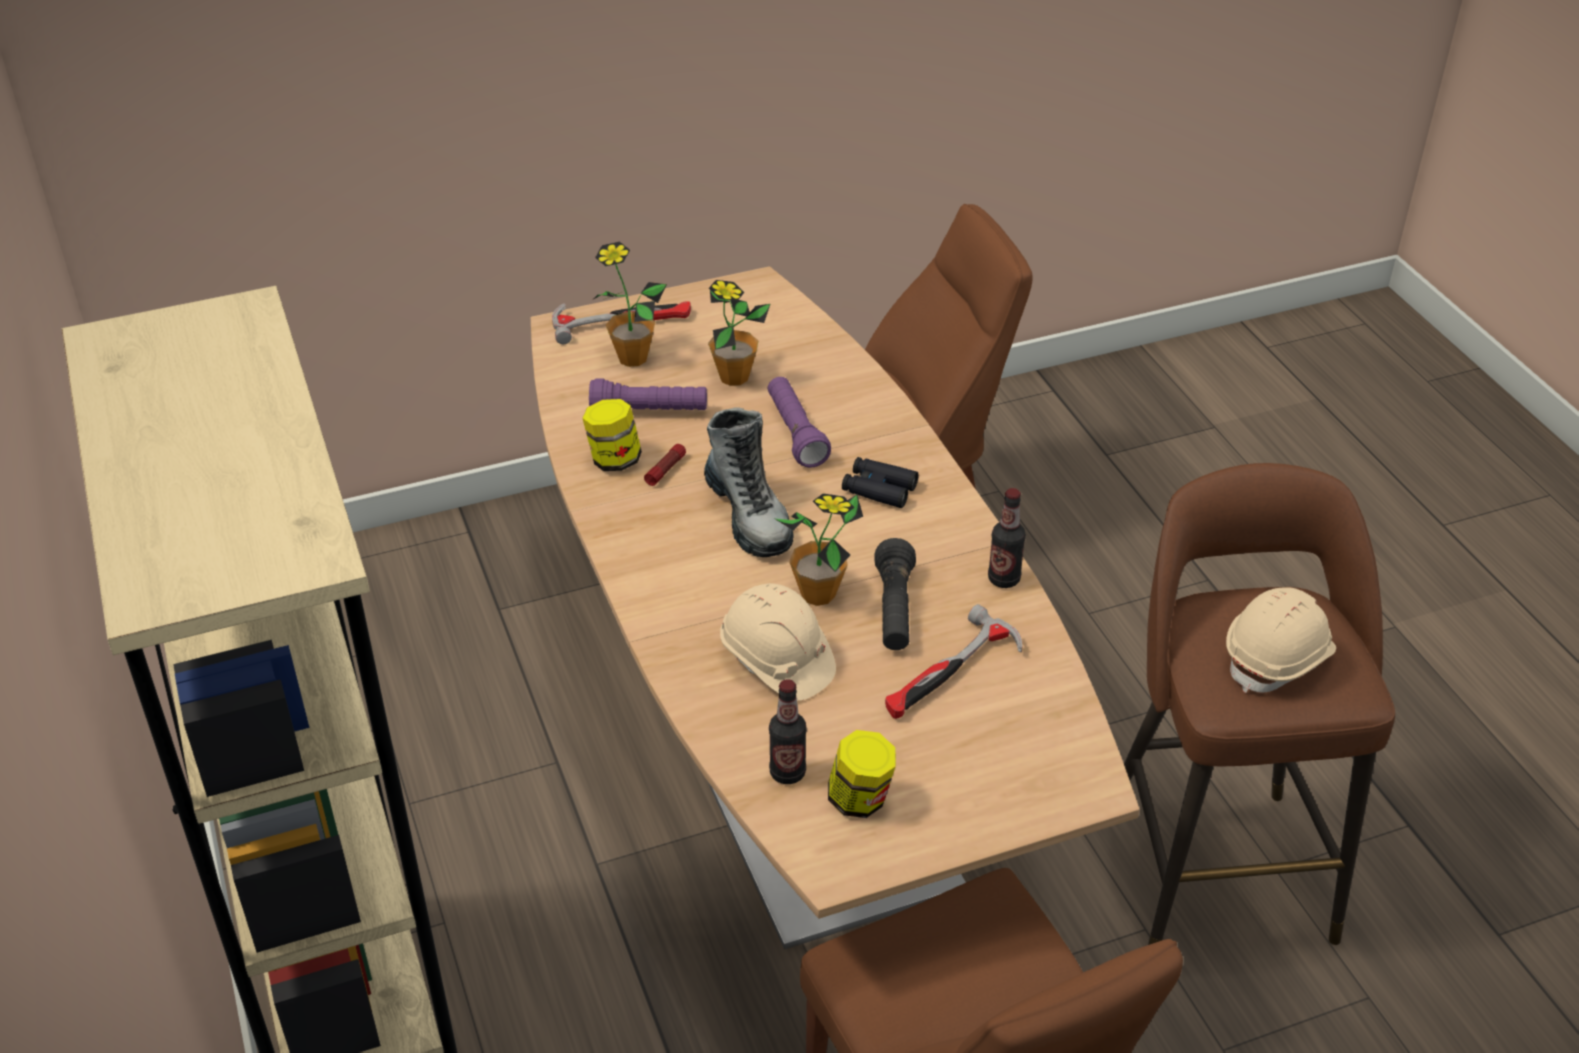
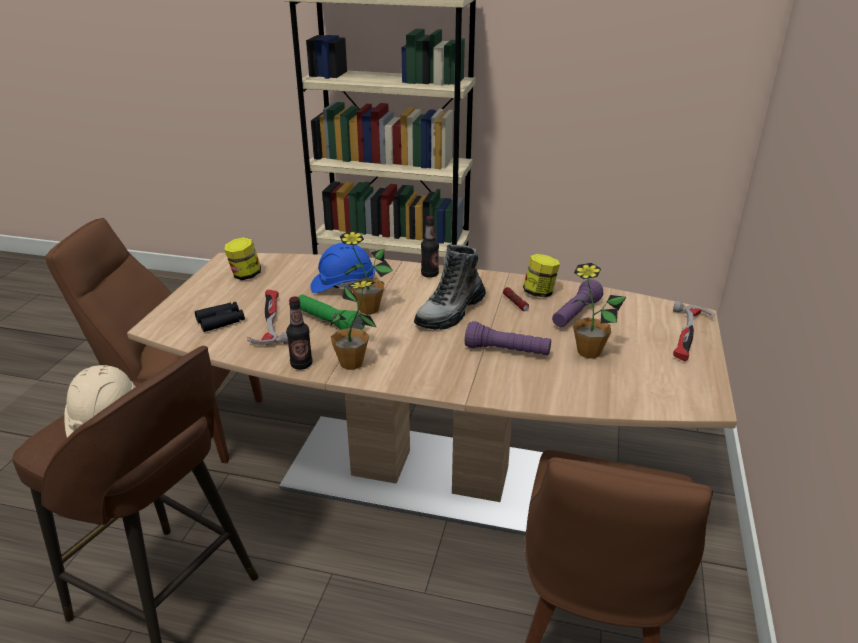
camera: 125 degrees right, 10 degrees down
(632, 358) = (640, 326): potted plant -> potted plant (351, 363)
(749, 515) = (450, 312): boot -> boot turned 60 degrees counterclockwise
(776, 660) = (343, 285): beige hard hat -> blue hard hat
(787, 773) = (282, 267): bottle -> bottle (429, 274)
(879, 489) = (424, 358): black binoculars -> black binoculars (221, 321)
(894, 610) = (328, 324): black flashlight -> green flashlight

